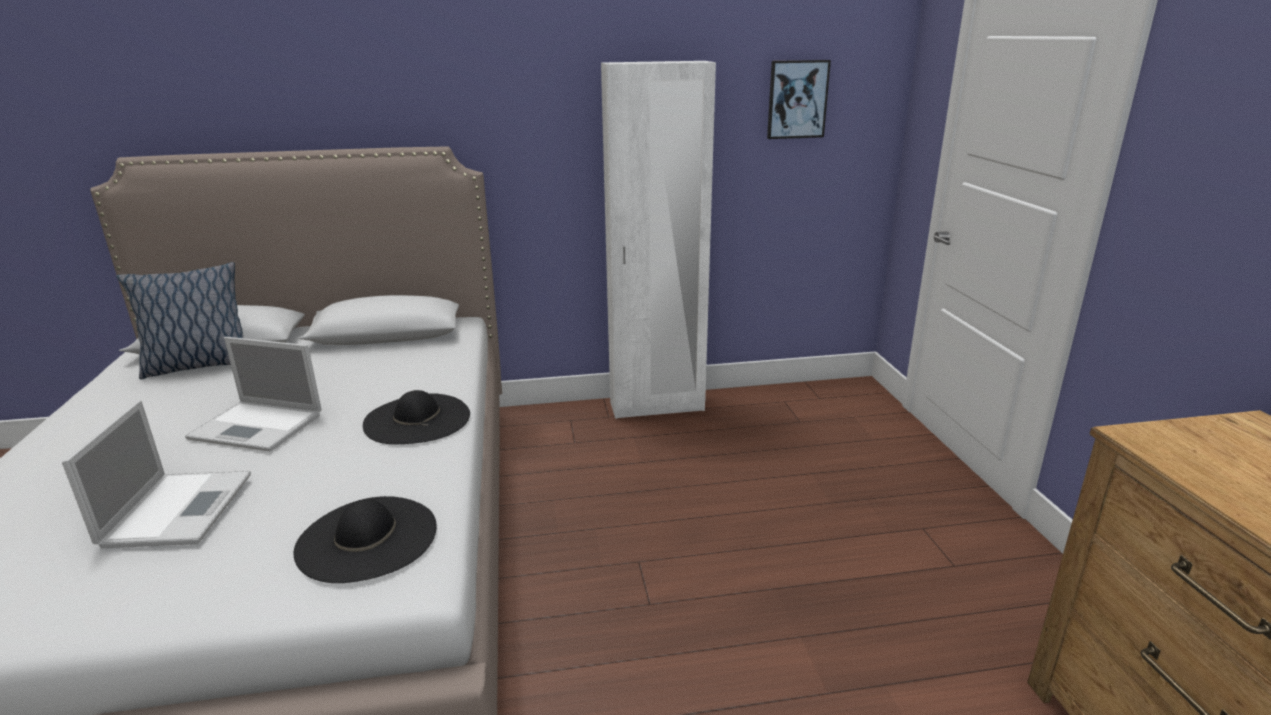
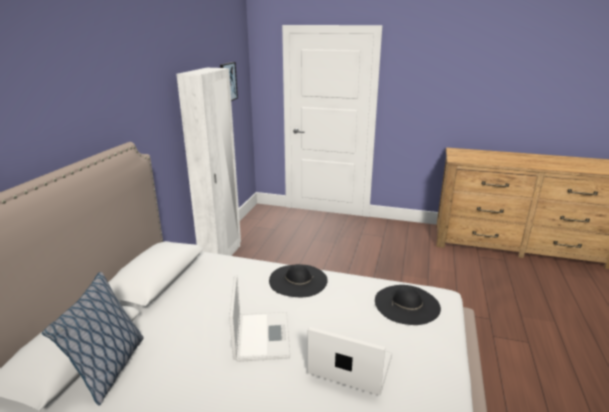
camera: 65 degrees left, 0 degrees up
(259, 426) = (261, 335): laptop -> laptop turned 45 degrees counterclockwise

